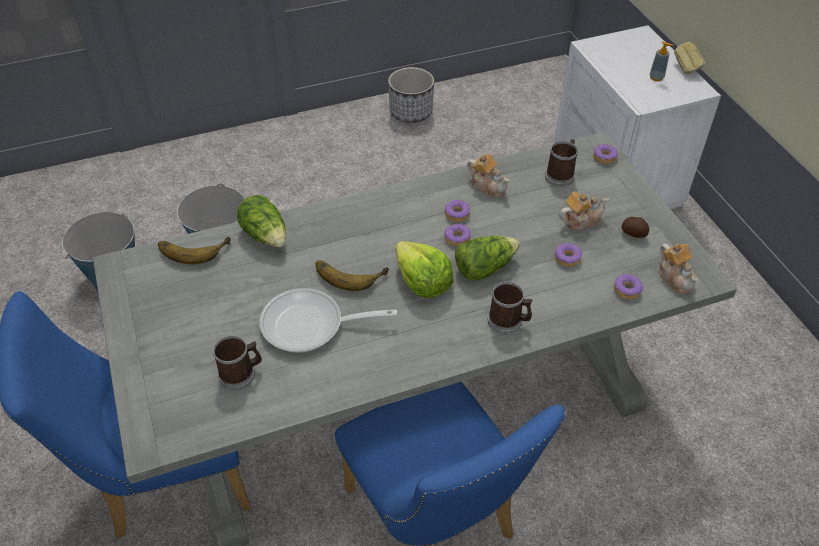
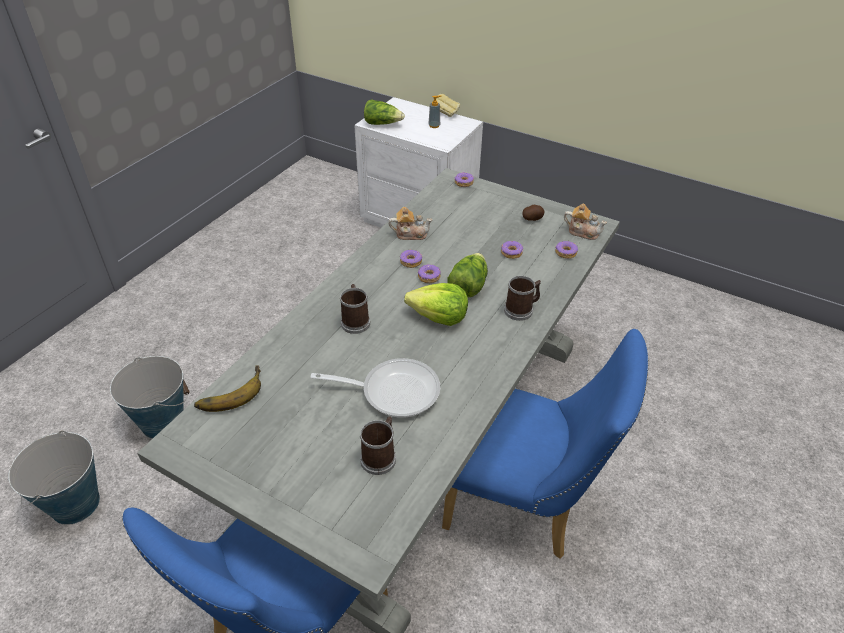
camera: 40 degrees left, 5 degrees down
(266, 235) = (282, 349): lettuce -> lettuce (382, 124)
(310, 326) = (393, 391): frying pan -> frying pan turned 135 degrees counterclockwise
(350, 272) = (380, 339): banana -> none
(411, 112) = (227, 241): planter -> none
(561, 175) = (449, 205): mug -> mug (355, 321)
(580, 220) = (492, 226): teapot -> none

